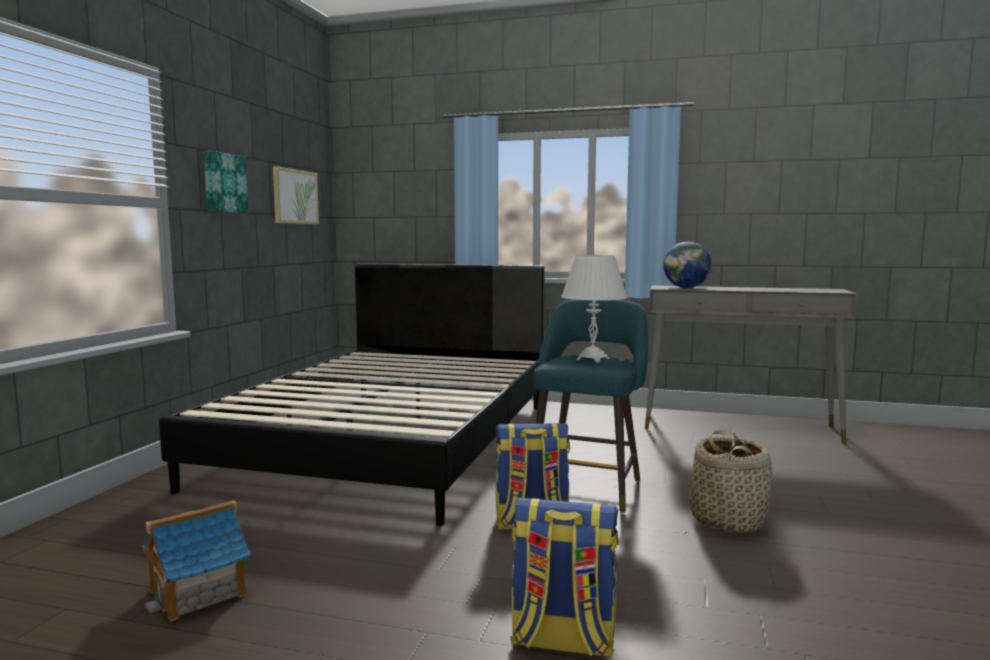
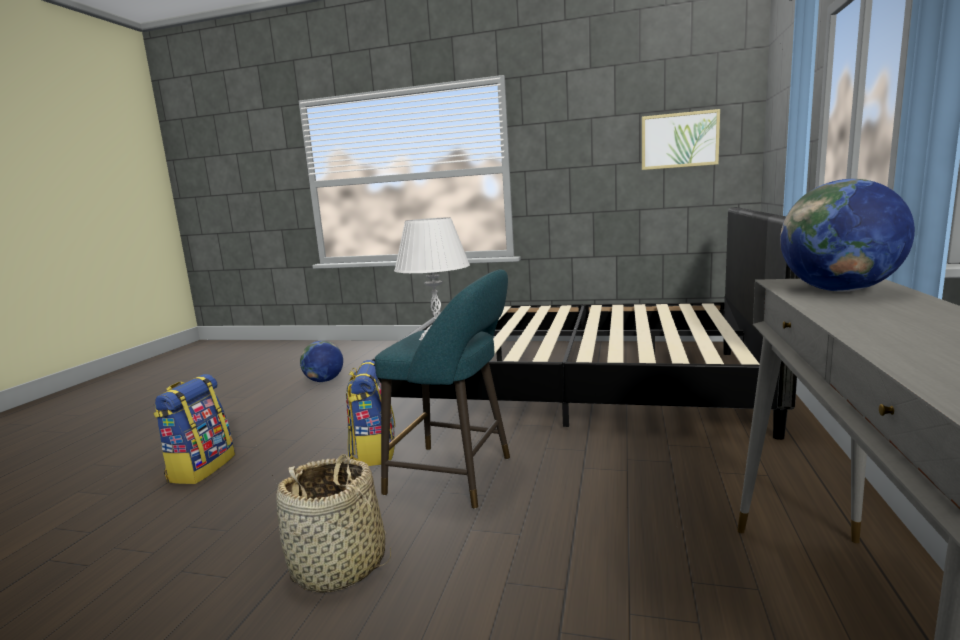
camera: 90 degrees right, 5 degrees up
(198, 592) = (324, 381): toy house -> globe
(224, 183) = (571, 144): picture -> none

